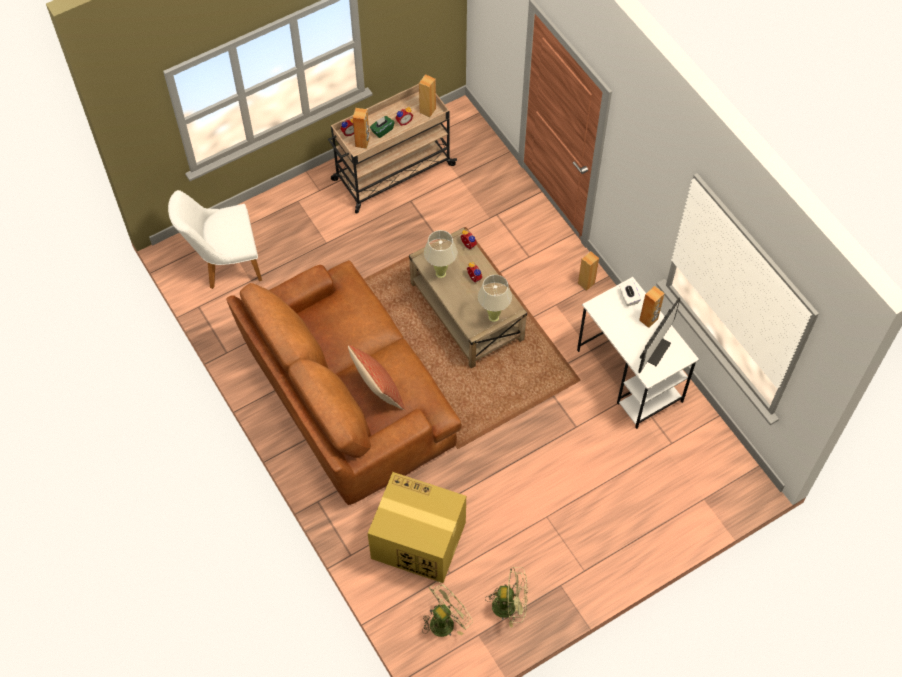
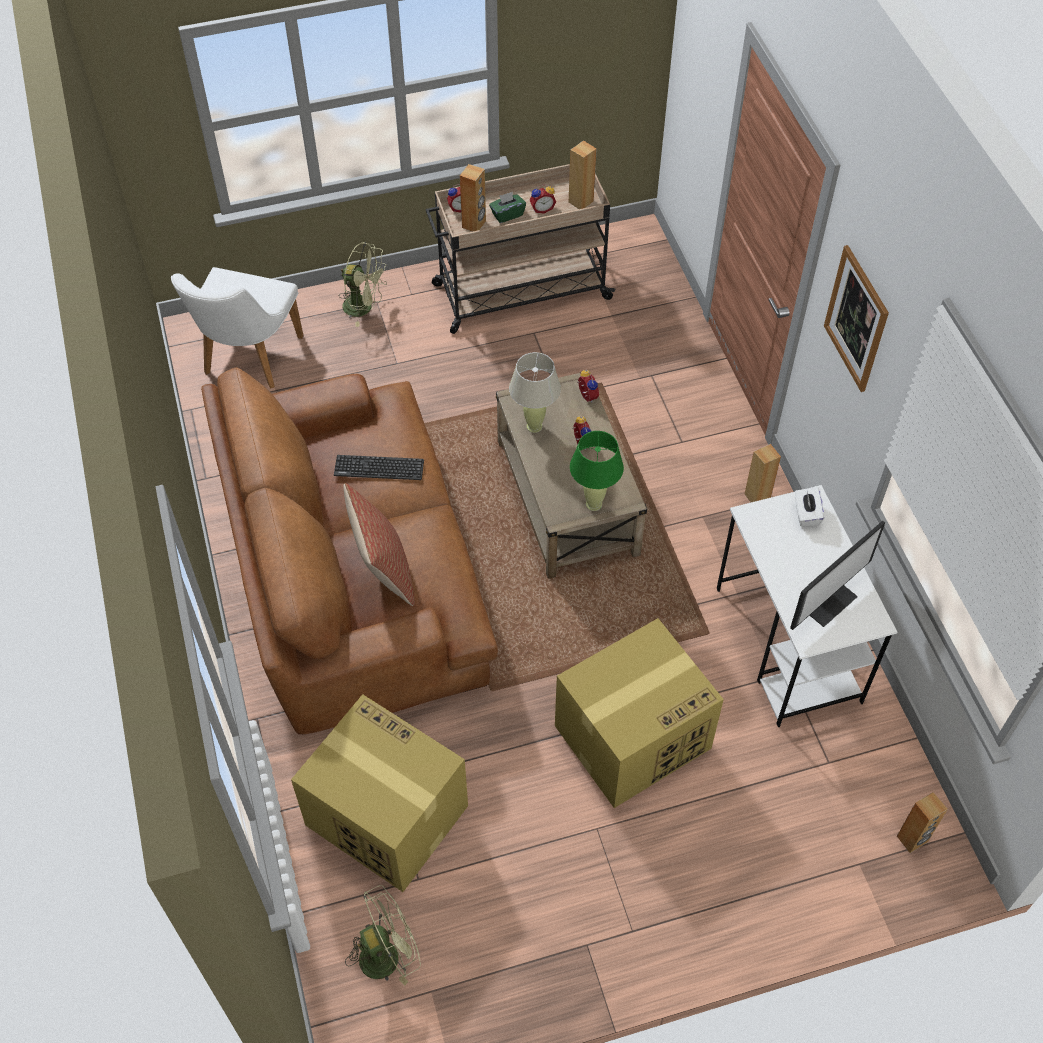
camera: 15 degrees right, 5 degrees down
(224, 263) = (248, 361): white chair -> white chair turned 75 degrees counterclockwise
(352, 325) = (379, 468): none -> keyboard
(493, 317) = (593, 504): beige table lamp -> green table lamp
(509, 605) = (496, 956): green fan -> green fan (364, 307)
(552, 455) = (634, 735): none -> cardboard box
(638, 178) = (856, 319): none -> picture
(648, 320) = (830, 554): brown speaker -> brown speaker (912, 839)

